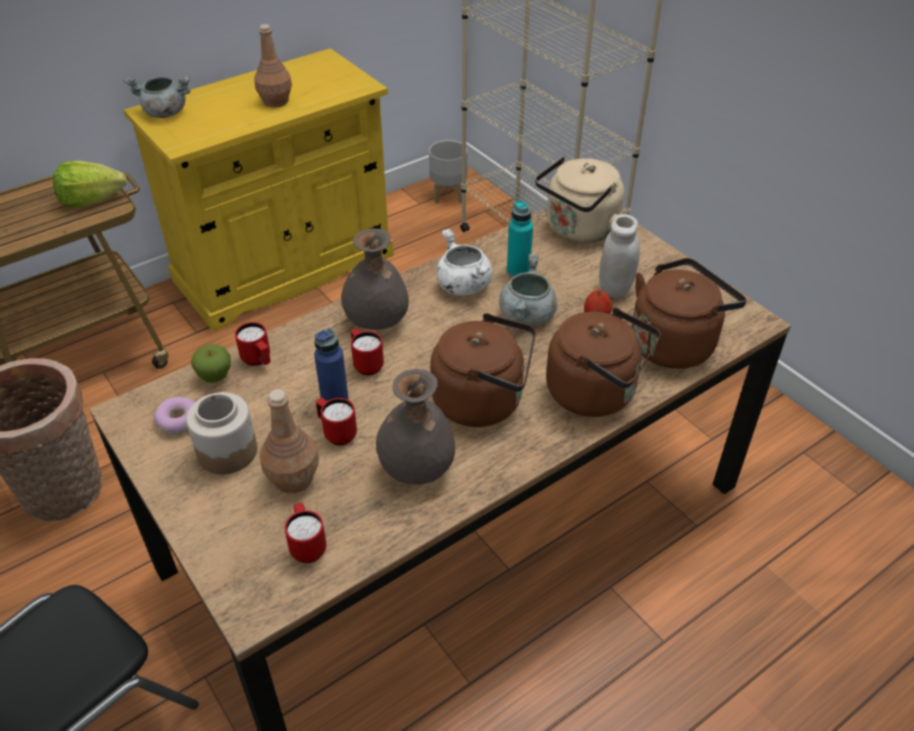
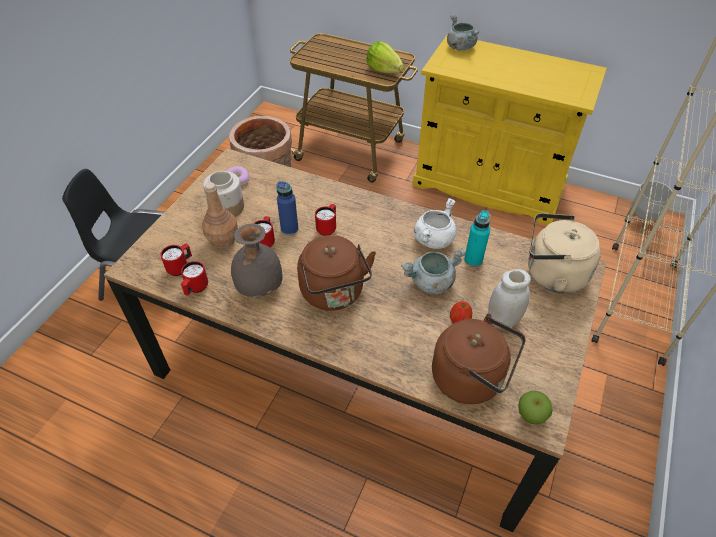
camera: 60 degrees right, 5 degrees up
(215, 377) = (276, 176): apple -> apple (531, 416)
(258, 361) = (299, 185): red mug -> red mug (196, 289)
(275, 101) = (519, 76): brown bottle -> none
(376, 323) = (366, 216): grey vase -> none
(596, 393) = (382, 350): brown kettle -> none

